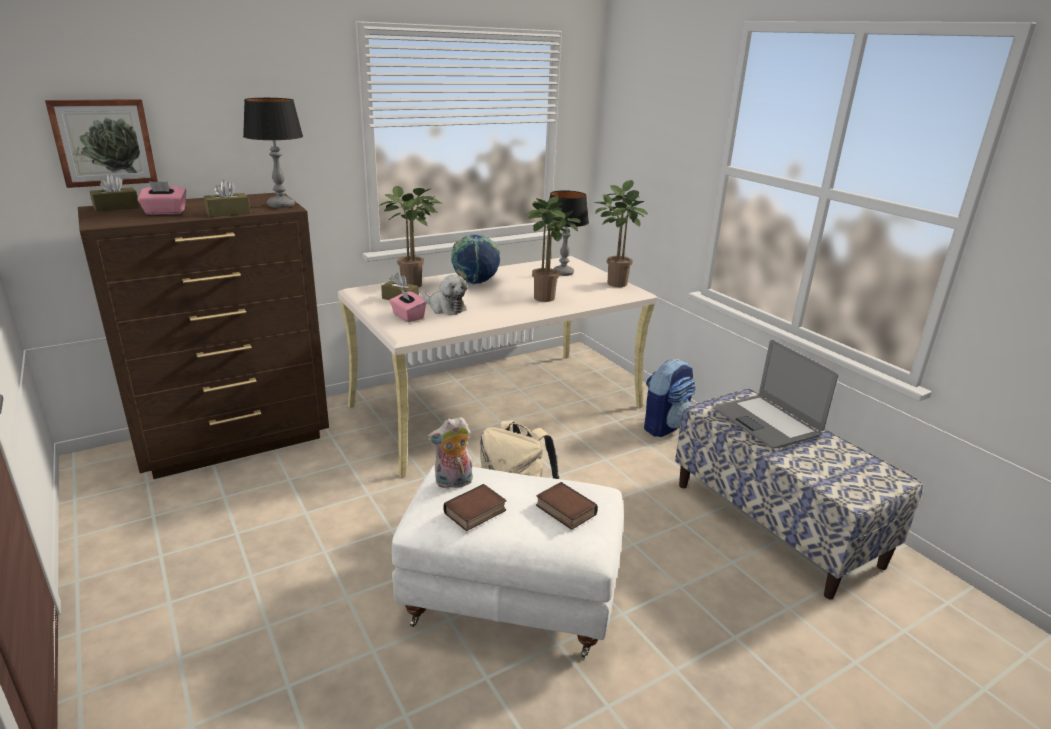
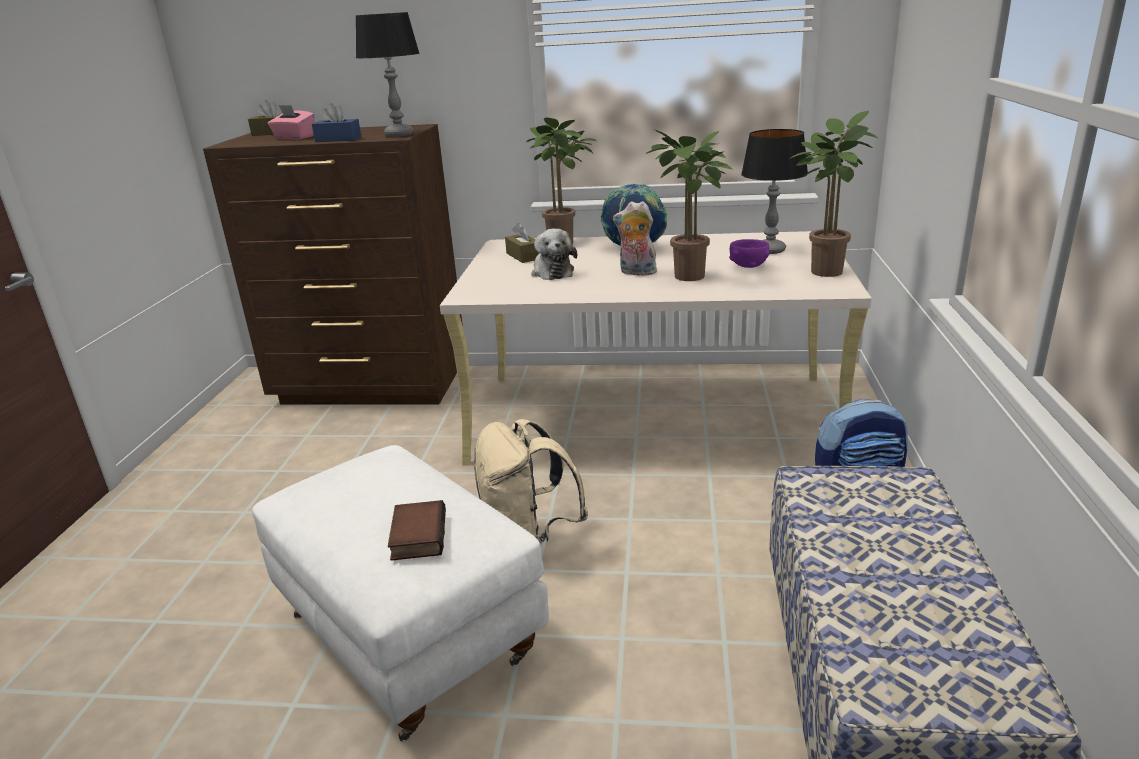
camera: 40 degrees right, 0 degrees up
(104, 142) = (274, 69): picture -> none
(228, 213) = (338, 139): brown tissue box -> blue tissue box
(407, 316) = (499, 274): pink tissue box -> none
(453, 483) = (363, 467): plush toy -> plush toy (636, 273)
(475, 513) = (332, 504): book -> none
(568, 286) = (748, 266): none -> purple bowl
(766, 422) = (885, 525): laptop -> none

